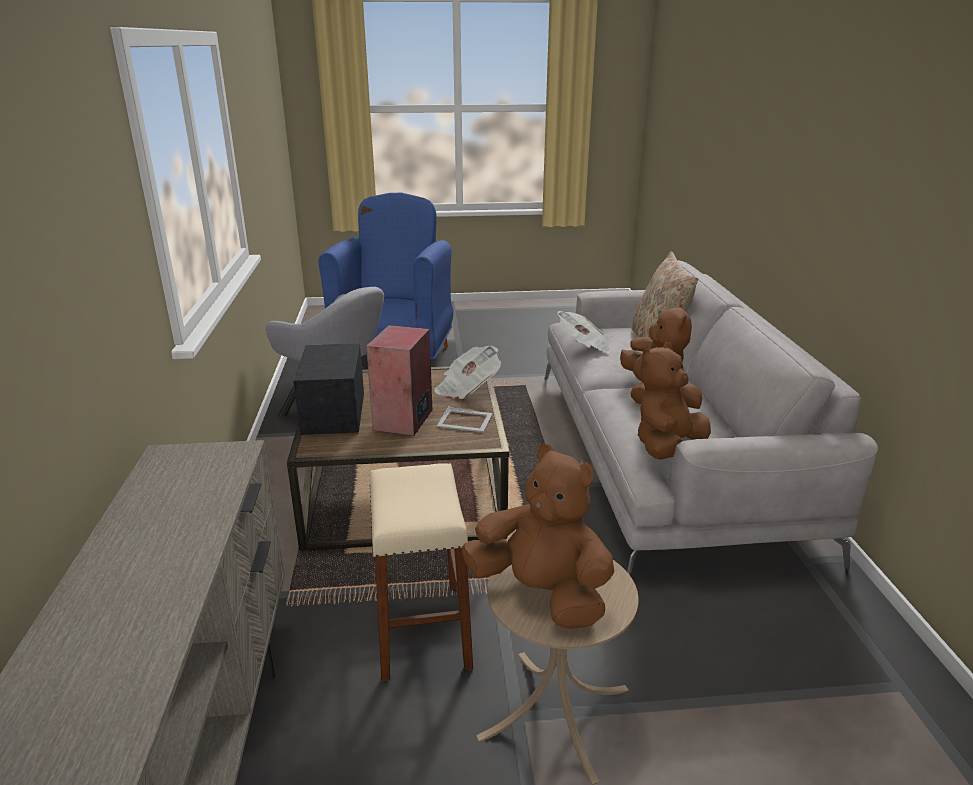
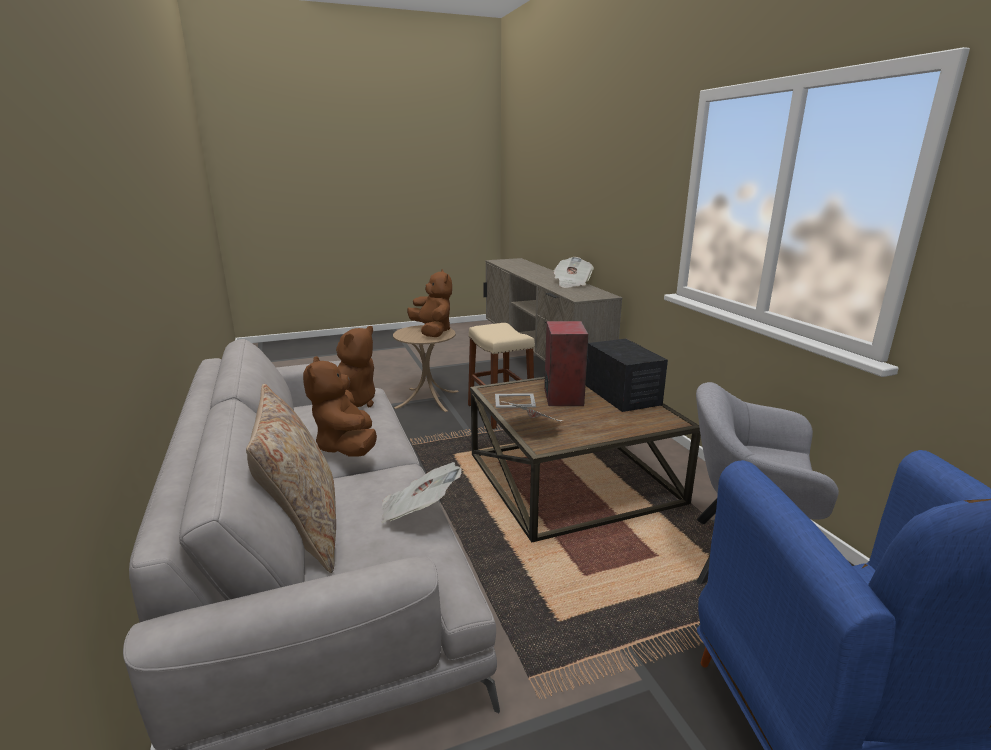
camera: 165 degrees right, 5 degrees down
(131, 540) = (571, 284): none -> newspaper
(541, 593) = (432, 331): brown plush toy -> brown plush toy turned 135 degrees counterclockwise

